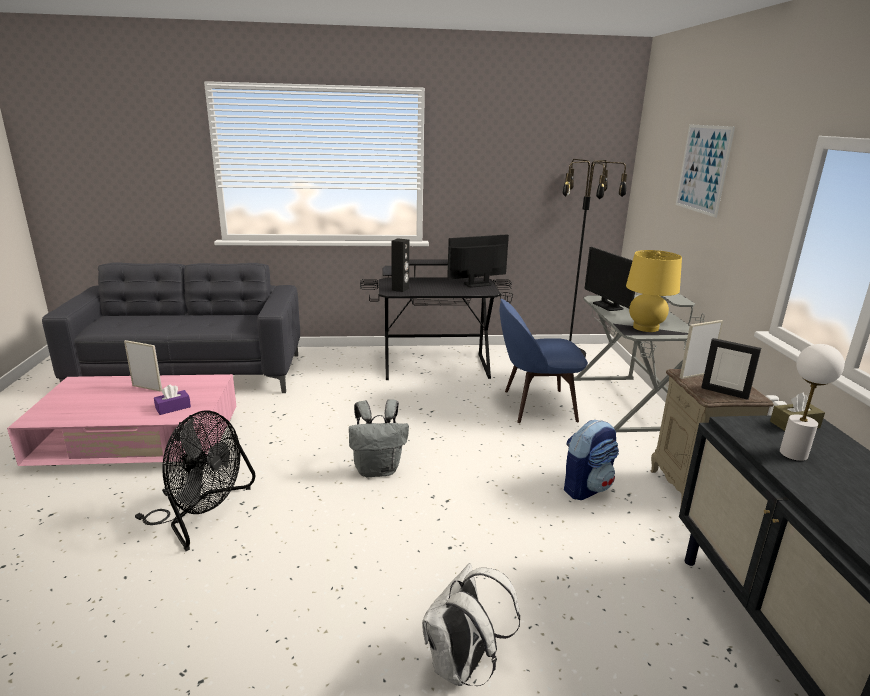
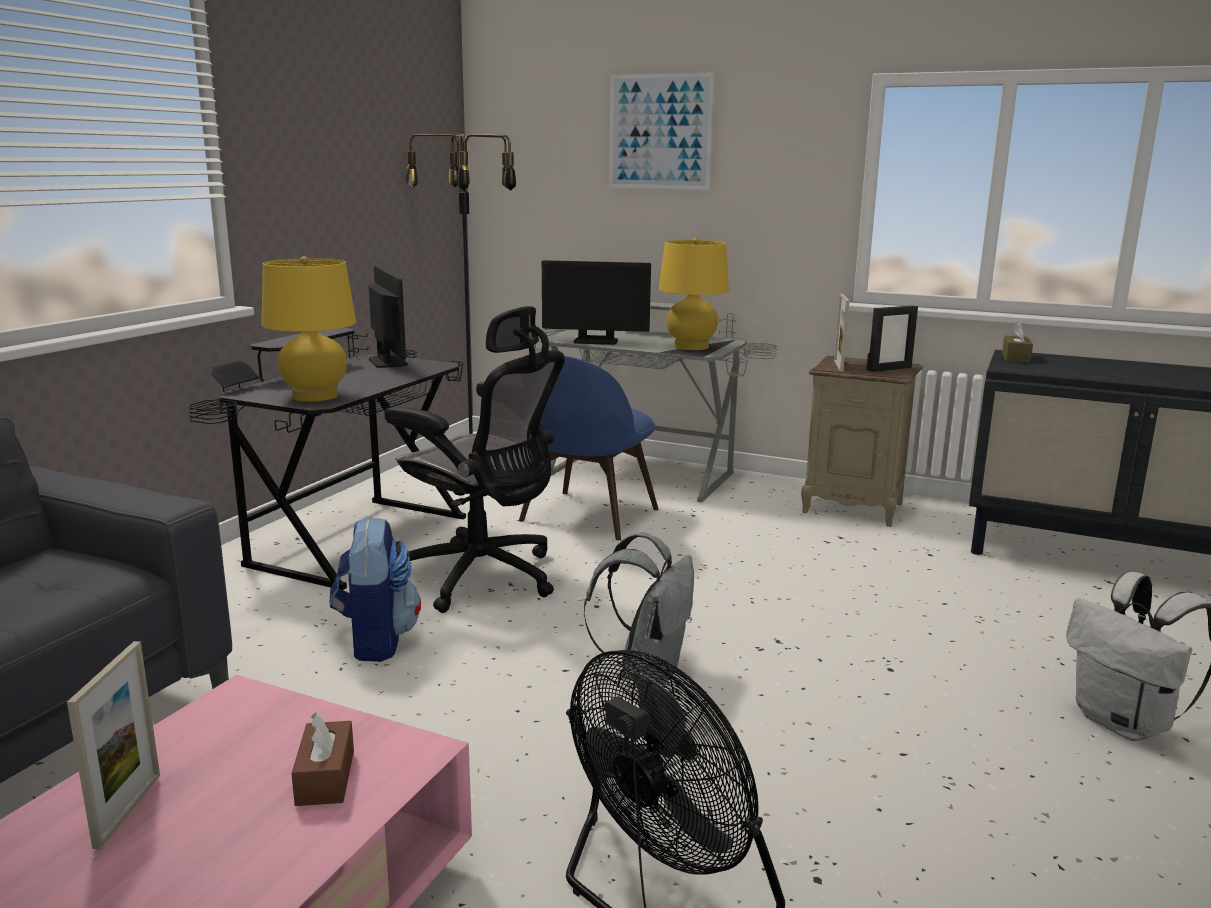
camera: 60 degrees left, 5 degrees down
(147, 388) = (128, 810): picture frame -> picture frame turned 135 degrees clockwise
(173, 408) = (325, 778): purple tissue box -> brown tissue box
(400, 289) = (315, 396): black speaker -> yellow table lamp
(431, 402) = (480, 576): none -> office chair
(477, 284) = (387, 362): monitor -> monitor turned 150 degrees clockwise
(586, 487) = (811, 552): backpack -> backpack (376, 640)
(794, 454) = (1075, 370): white table lamp -> none

